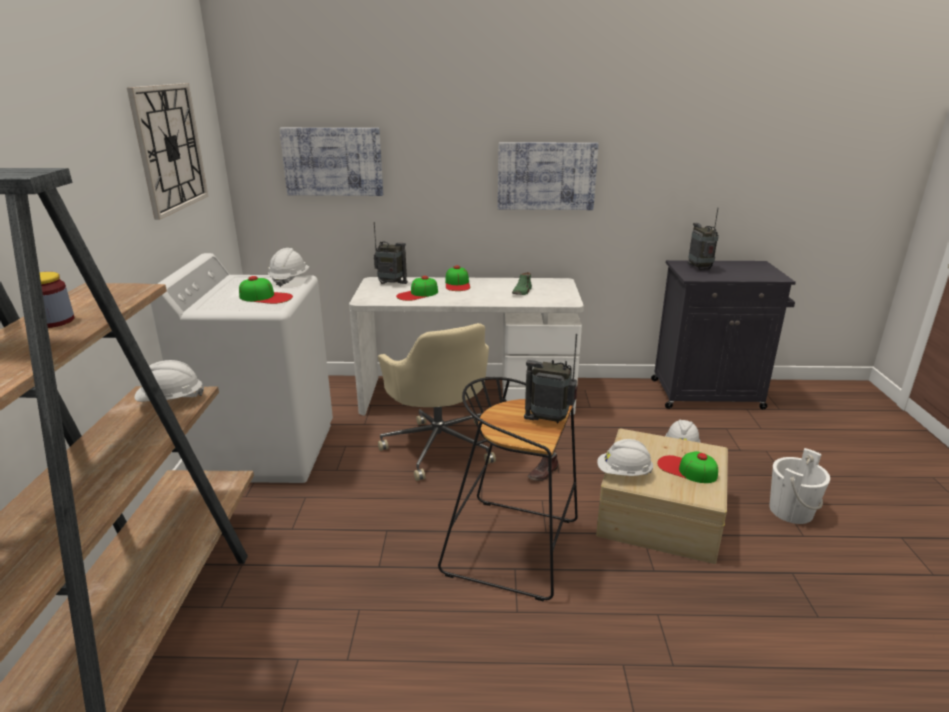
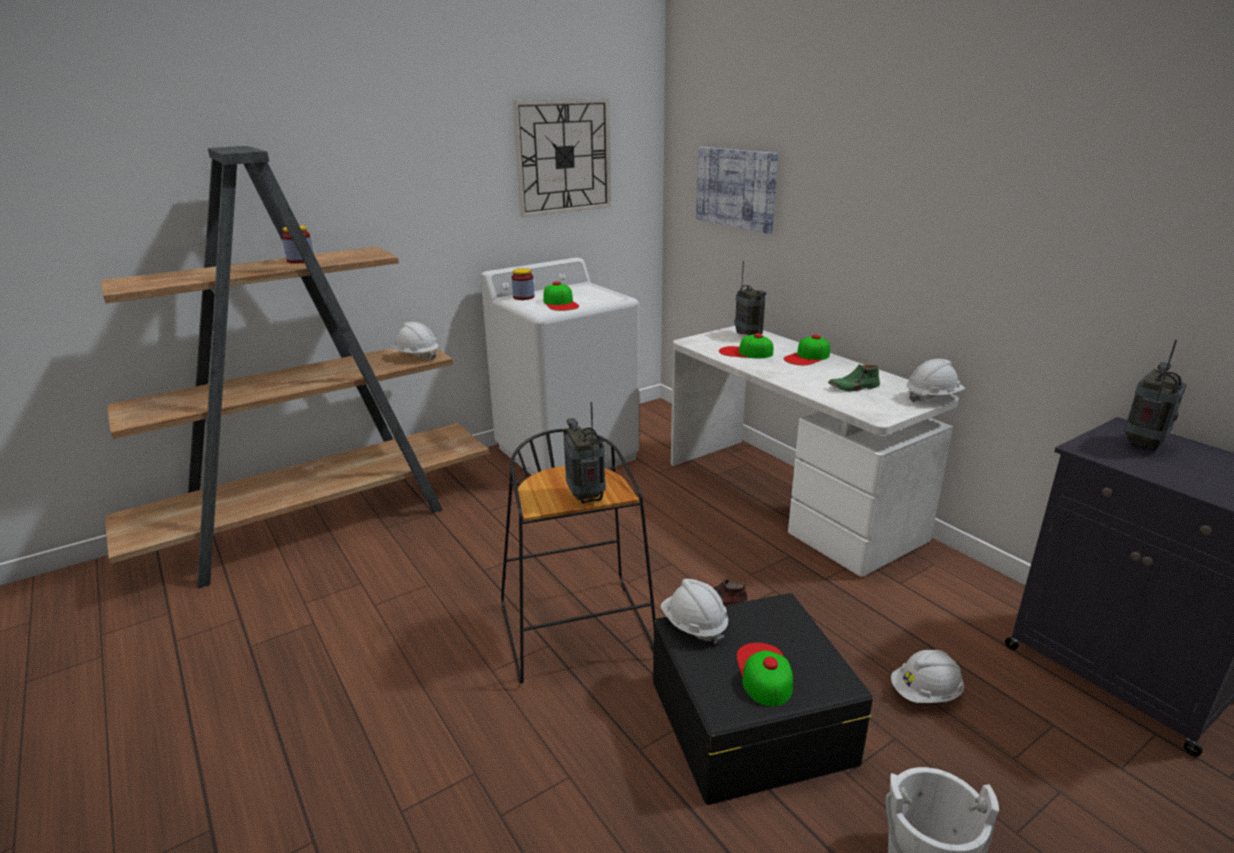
camera: 55 degrees right, 0 degrees up
(212, 303) = (523, 297): none -> jar
(289, 280) = (608, 297): white hard hat -> white hard hat (932, 397)
(439, 445) = (681, 521): beige office chair -> none
(546, 176) = (949, 239): picture -> none
(659, 515) = (748, 720): beige storage box -> black storage box

